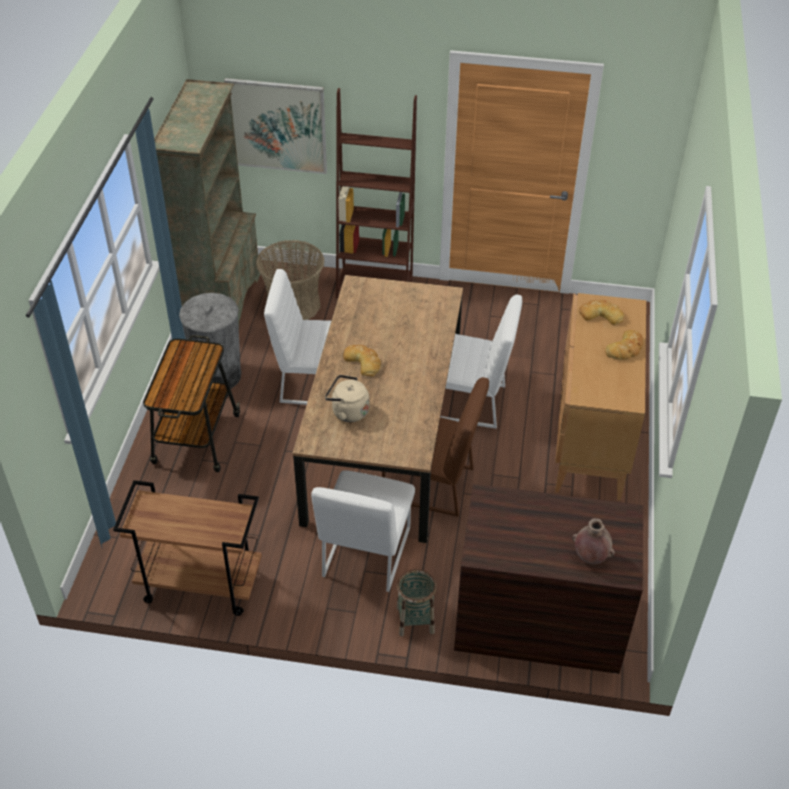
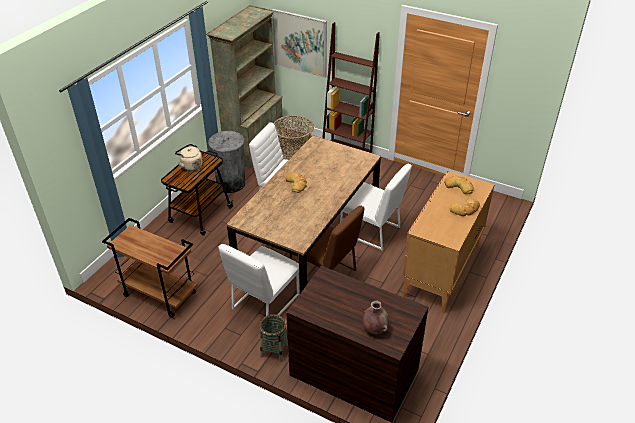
camera: 20 degrees right, 5 degrees down
(348, 411) = (272, 209): beige kettle -> beige kettle (190, 166)

